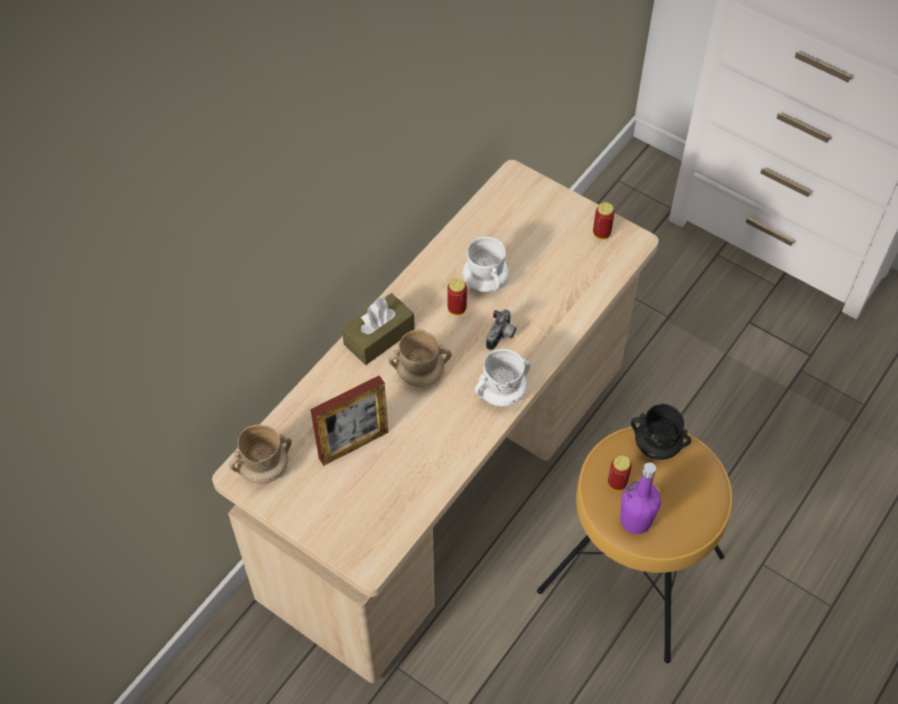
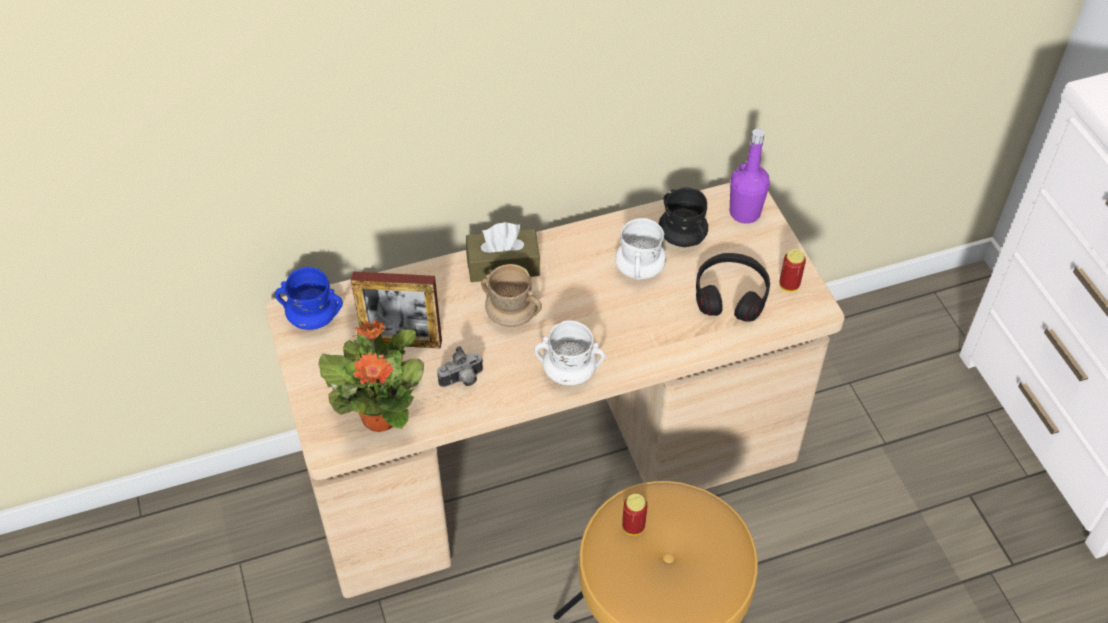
camera: 35 degrees right, 5 degrees down
(264, 469) = (313, 319): beige mug -> blue mug
(389, 514) = (380, 416): none -> potted plant
(457, 309) = (592, 279): can -> none
(502, 337) = (612, 324): camera -> camera (463, 380)
(567, 264) = (731, 294): none -> black headphones
(635, 521) = (622, 571): purple bottle -> purple bottle (744, 213)
(656, 446) = (701, 517): black mug -> black mug (681, 237)

